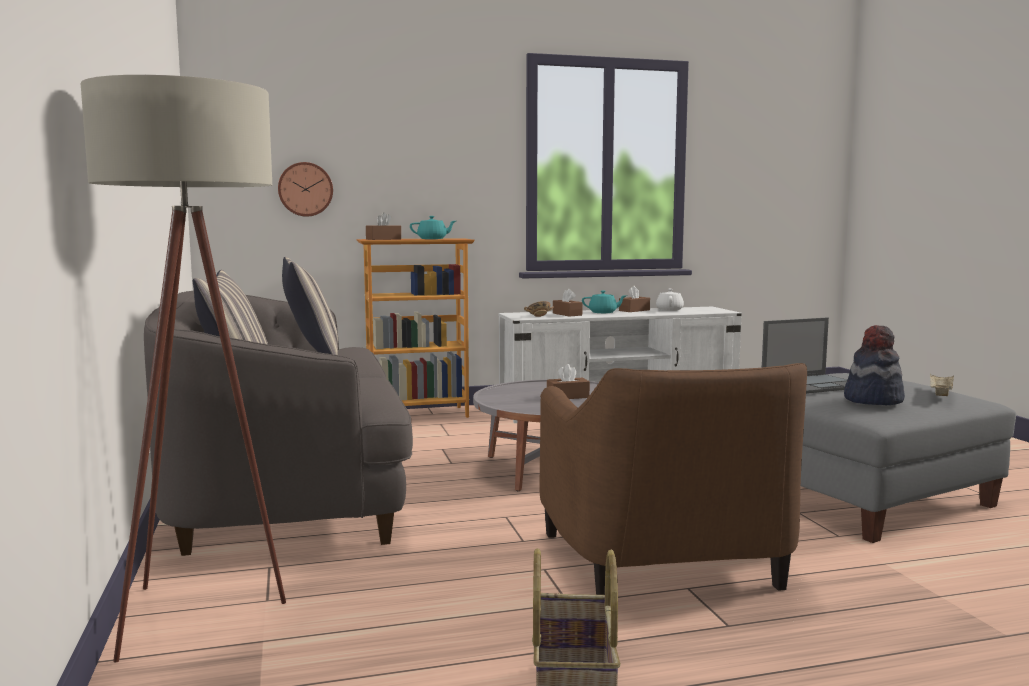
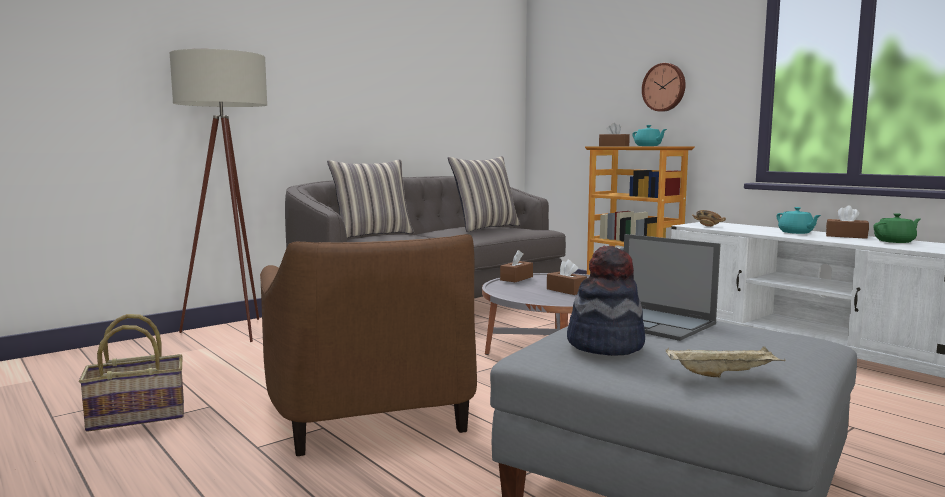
camera: 65 degrees right, 0 degrees up
(305, 189) = (585, 107): wall clock -> wall clock (664, 87)
(567, 314) = (748, 229): brown tissue box -> brown tissue box (516, 278)
(667, 562) = (372, 415): brown armchair -> brown armchair turned 75 degrees counterclockwise
(669, 310) = (895, 241): white teapot -> green teapot

